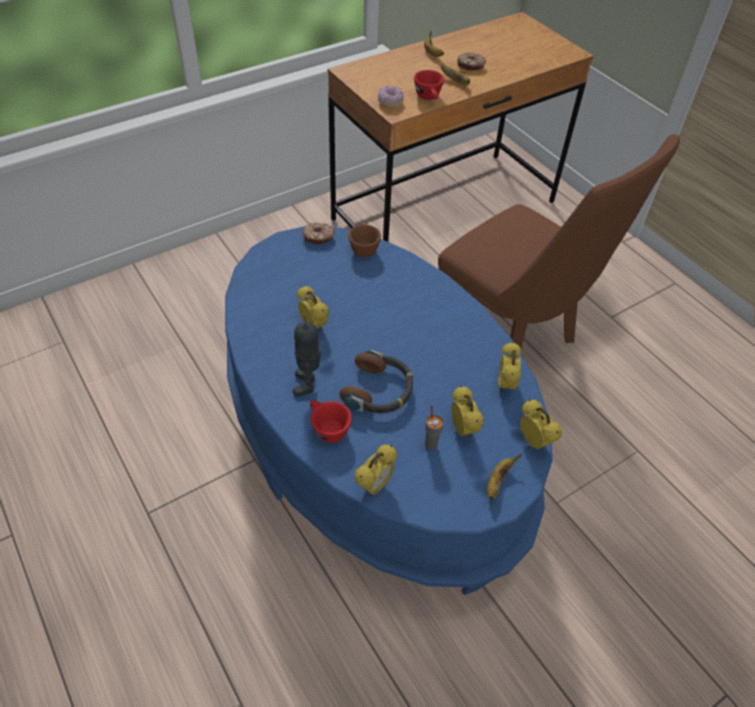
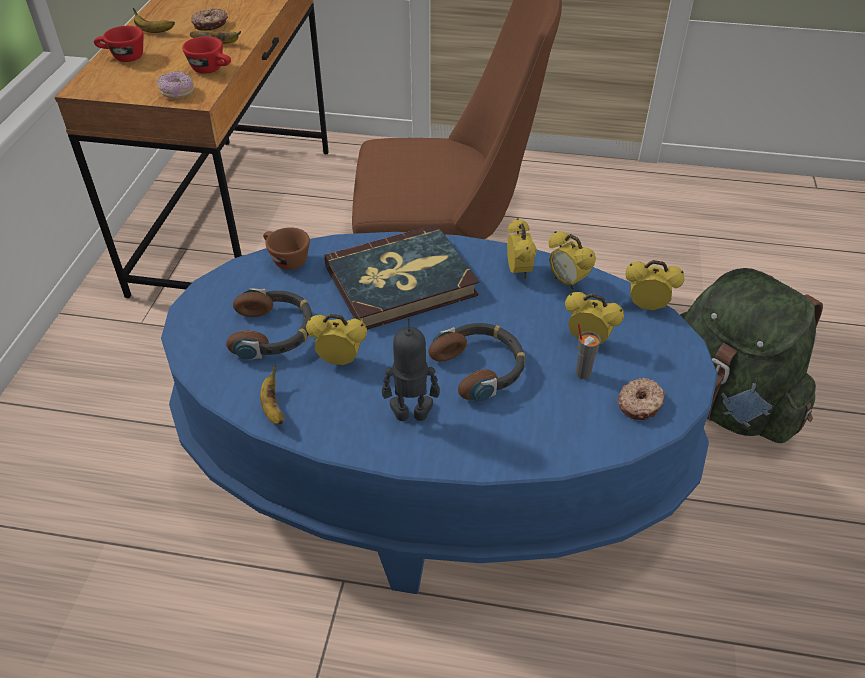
camera: 45 degrees left, 5 degrees down
(303, 283) = (273, 332): none -> headphones
(307, 384) = (411, 414): toy robot -> toy robot turned 135 degrees clockwise
(318, 237) = (225, 281): donut -> donut (640, 404)
(327, 428) = (485, 435): red cup -> red cup (123, 57)
(374, 485) = (591, 445): alarm clock -> alarm clock (518, 271)
(406, 307) = (401, 282): none -> book
(497, 481) = (667, 357): banana -> banana (273, 408)
(610, 575) = (724, 403): none -> green backpack

